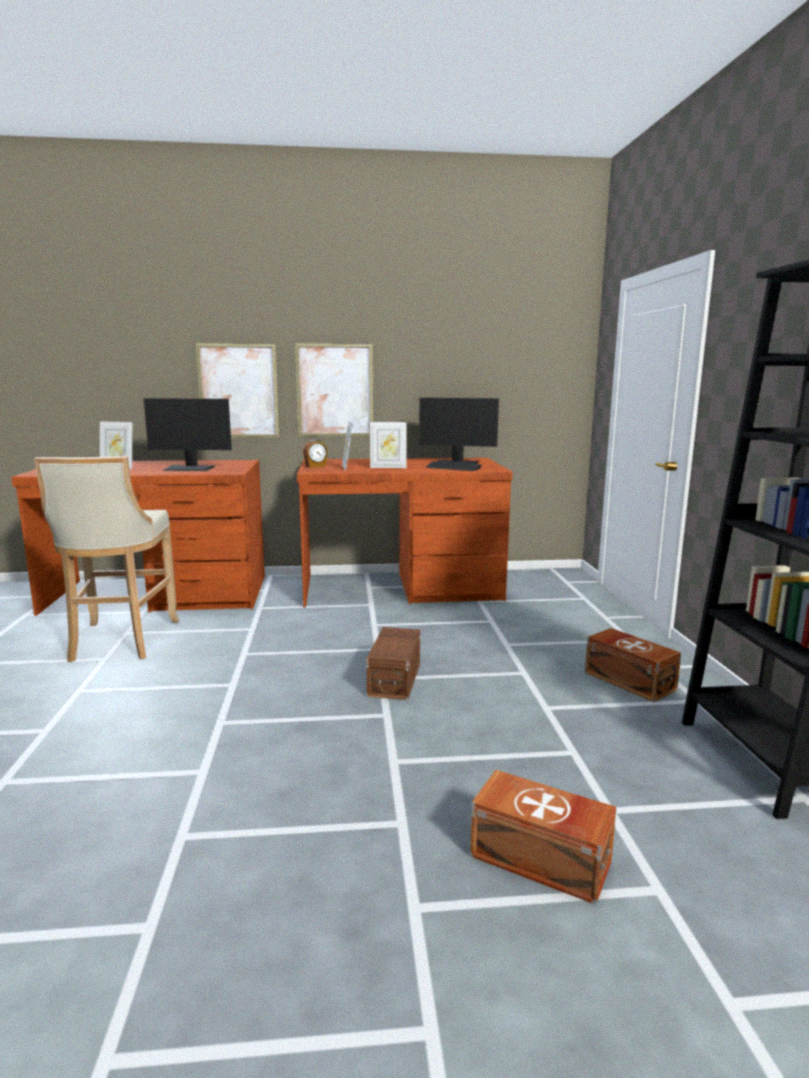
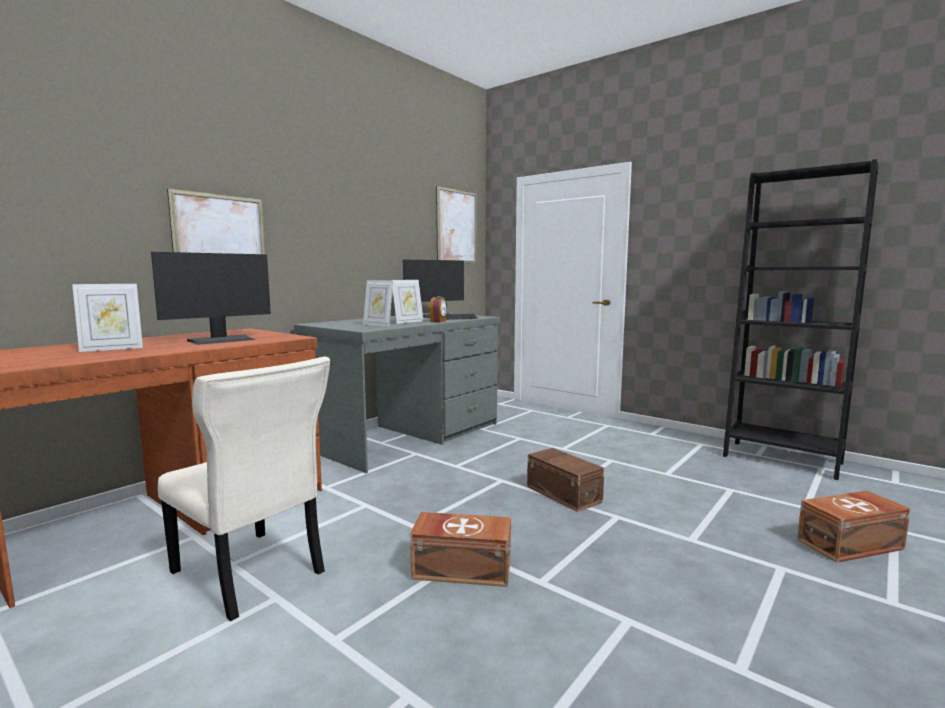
camera: 45 degrees left, 5 degrees down
(120, 642) = (250, 575): beige stool -> beige chair
(315, 466) = (346, 327): alarm clock -> alarm clock (438, 321)
(335, 390) = (318, 252): picture -> picture (457, 226)
(401, 588) = (407, 435): brown desk -> grey desk
(629, 680) = (658, 445): brown storage box -> brown storage box (461, 568)

